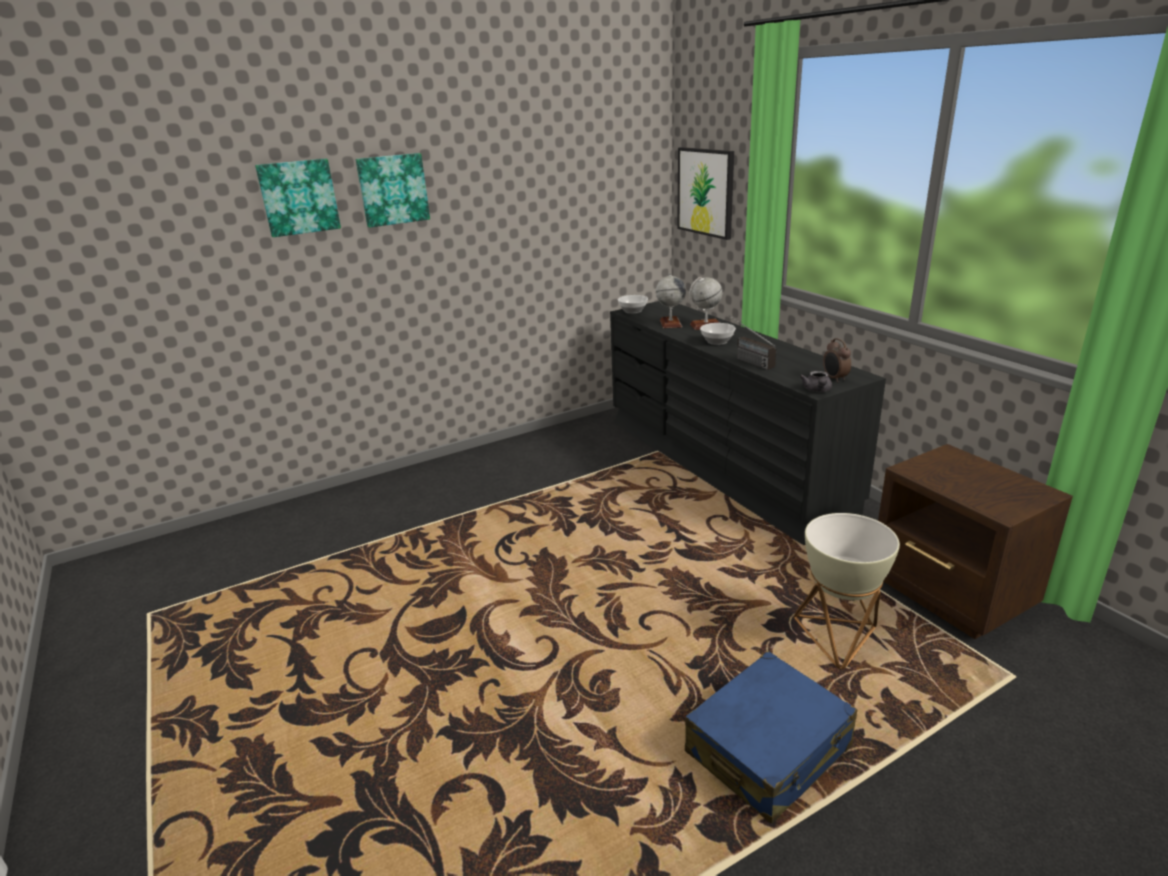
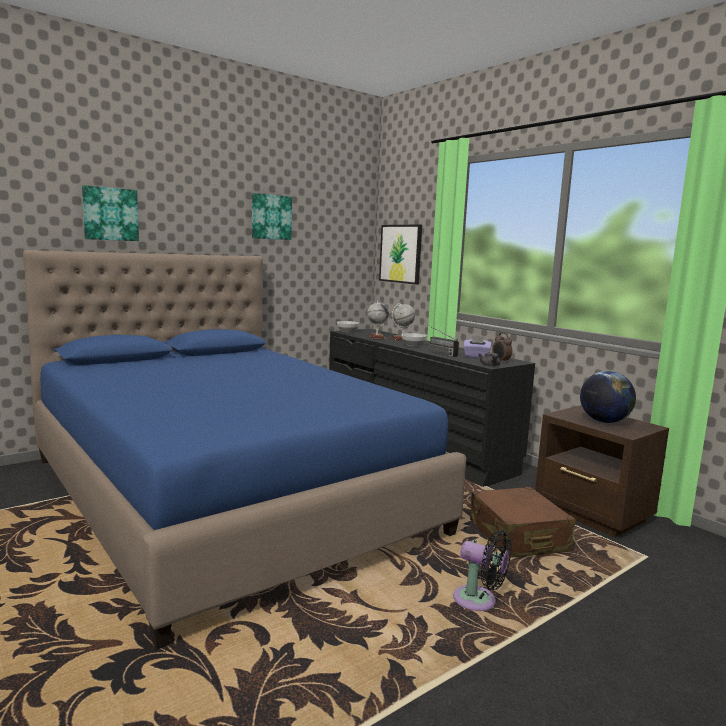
camera: 10 degrees left, 15 degrees down
(393, 189) = (181, 220): picture -> picture (271, 217)
(474, 560) = (225, 493): none -> blue bed
(768, 750) = (479, 601): blue suitcase -> black fan
(802, 366) = (476, 356): none -> purple tissue box
(838, 637) = (518, 536): planter -> brown suitcase
(974, 484) = (604, 421): none -> globe

